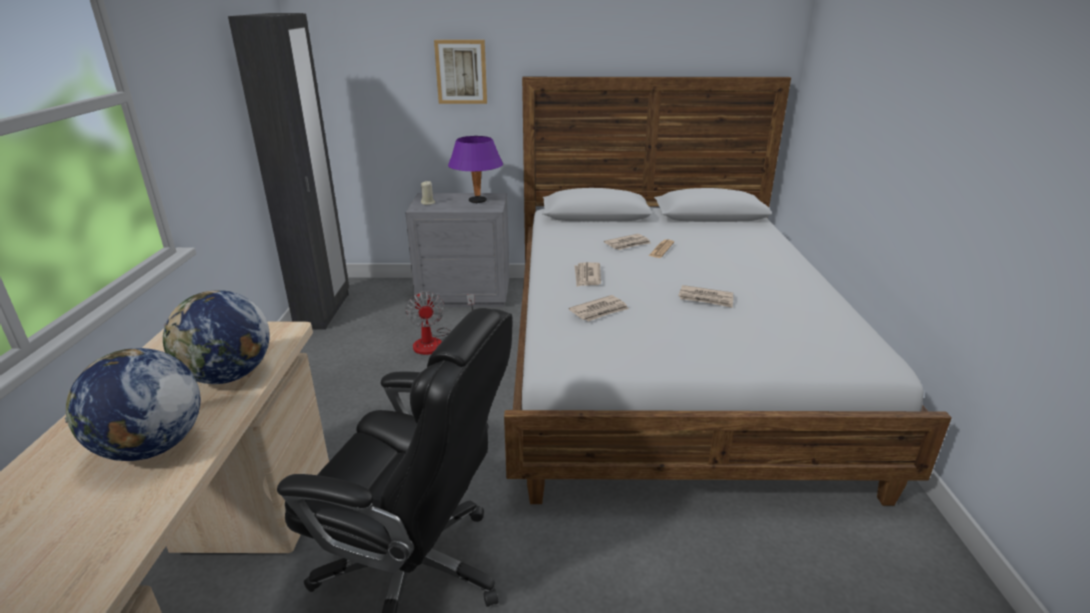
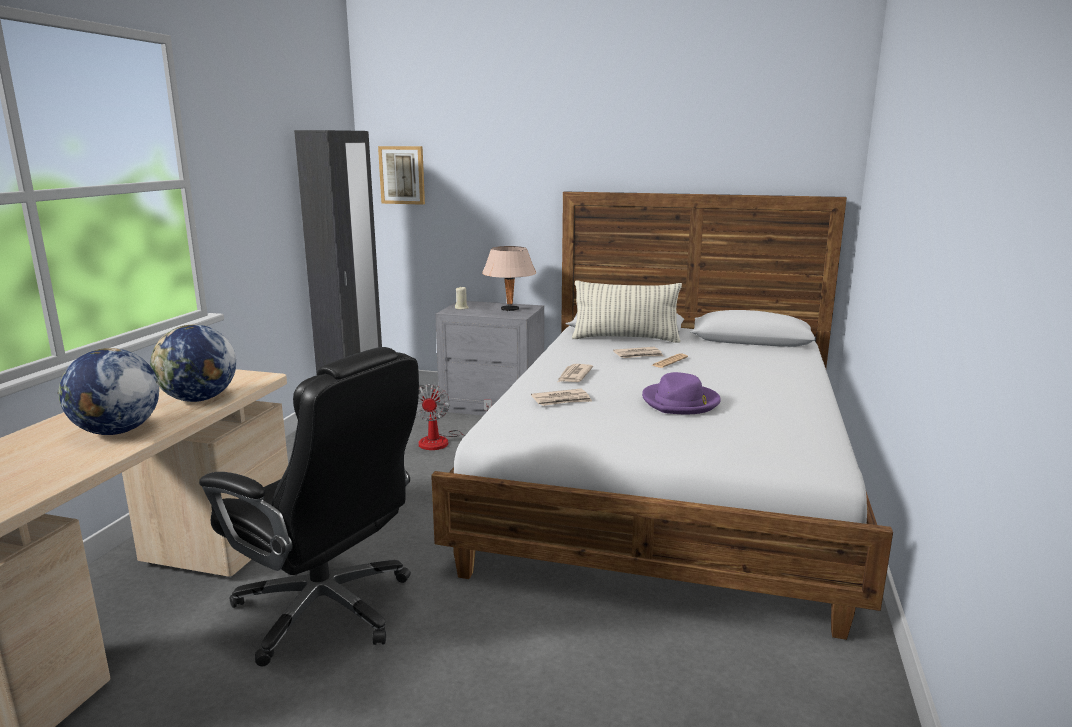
camera: 15 degrees right, 10 degrees down
(461, 72) = (507, 186): picture -> picture (402, 175)
(477, 201) = (509, 309): purple table lamp -> beige table lamp
(602, 225) = (625, 339): none -> pillow
(706, 299) = (680, 402): newspaper -> purple hat

